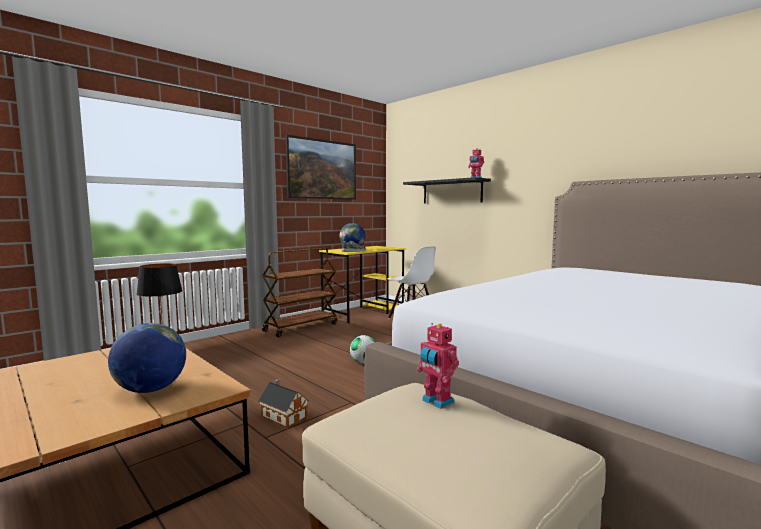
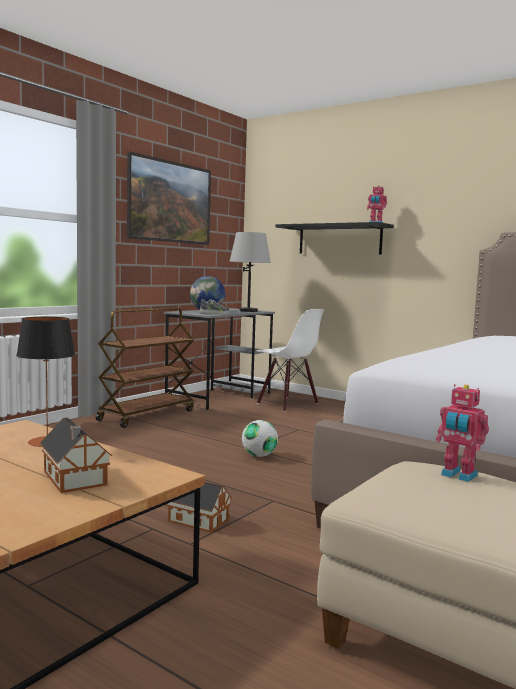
camera: 10 degrees left, 0 degrees up
(150, 390) = (75, 479): globe -> toy house
(364, 312) = (220, 396): yellow desk -> grey desk
(385, 248) = (248, 311): none -> grey table lamp

